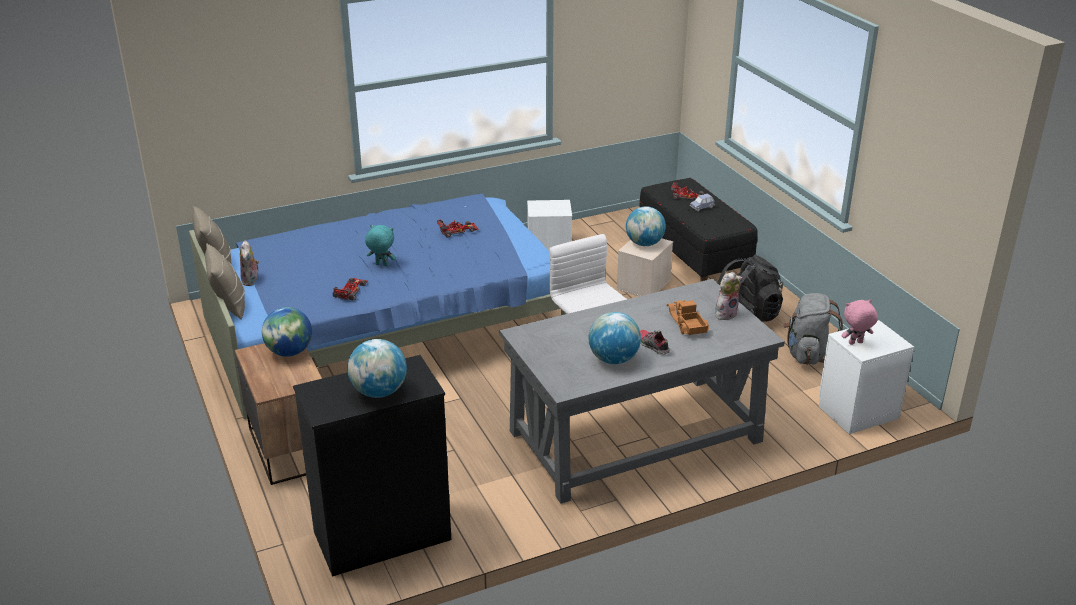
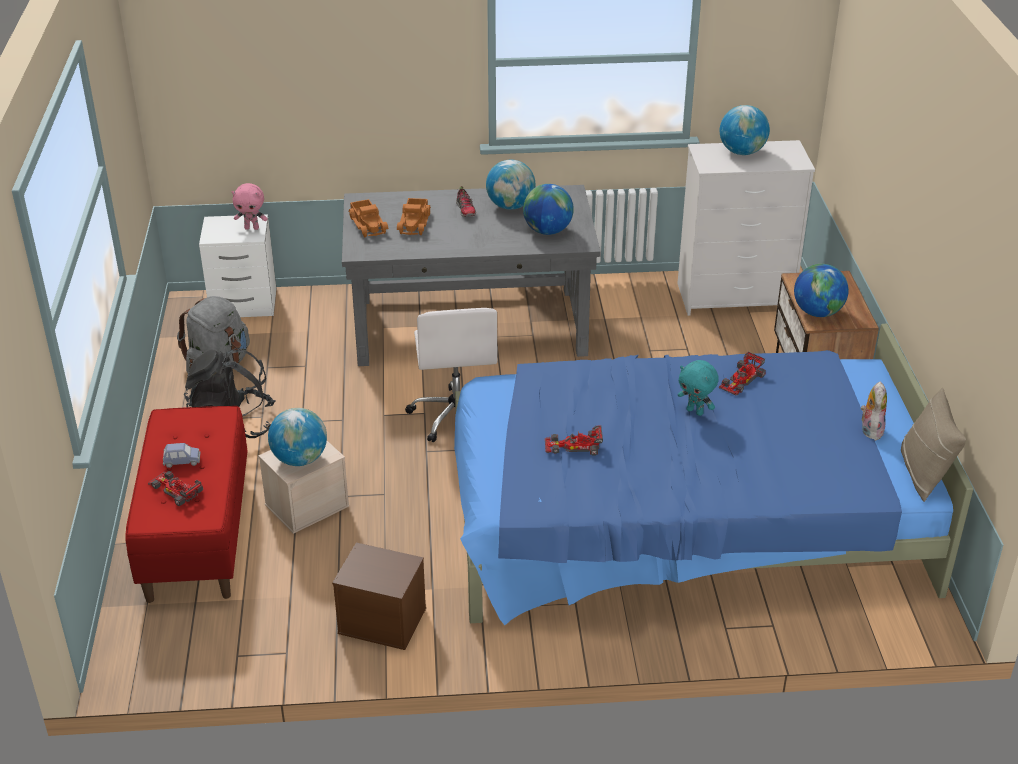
camera: 160 degrees left, 5 degrees up
(229, 305) = (893, 400): beige pillow -> none
(381, 536) = (735, 297): black dresser -> white dresser
(548, 245) = (383, 620): white storage box -> brown storage box
(559, 339) = (547, 231): none -> globe
(693, 259) = (197, 535): black bench -> red bench
(725, 314) = (369, 224): plush toy -> toy truck

